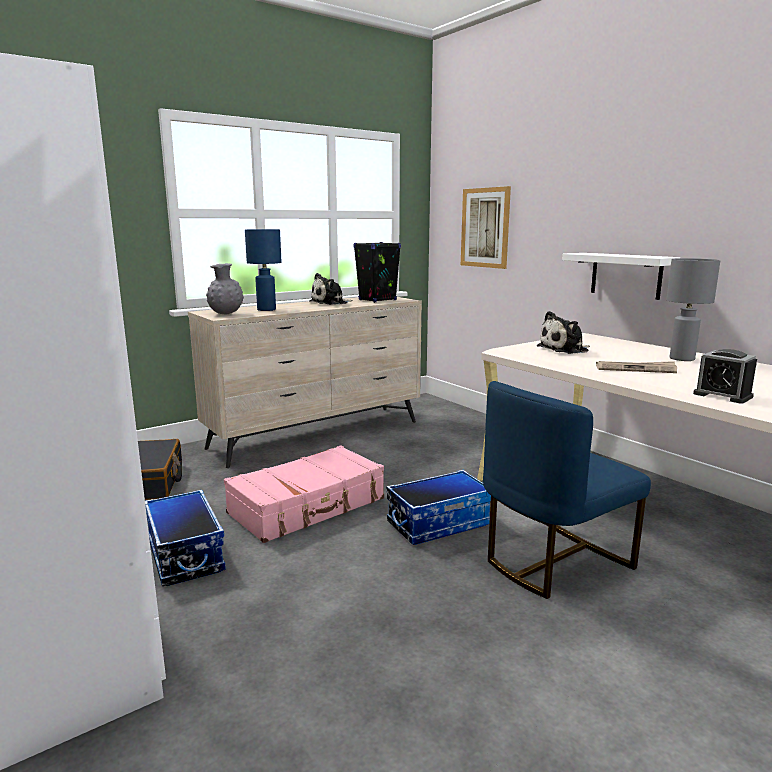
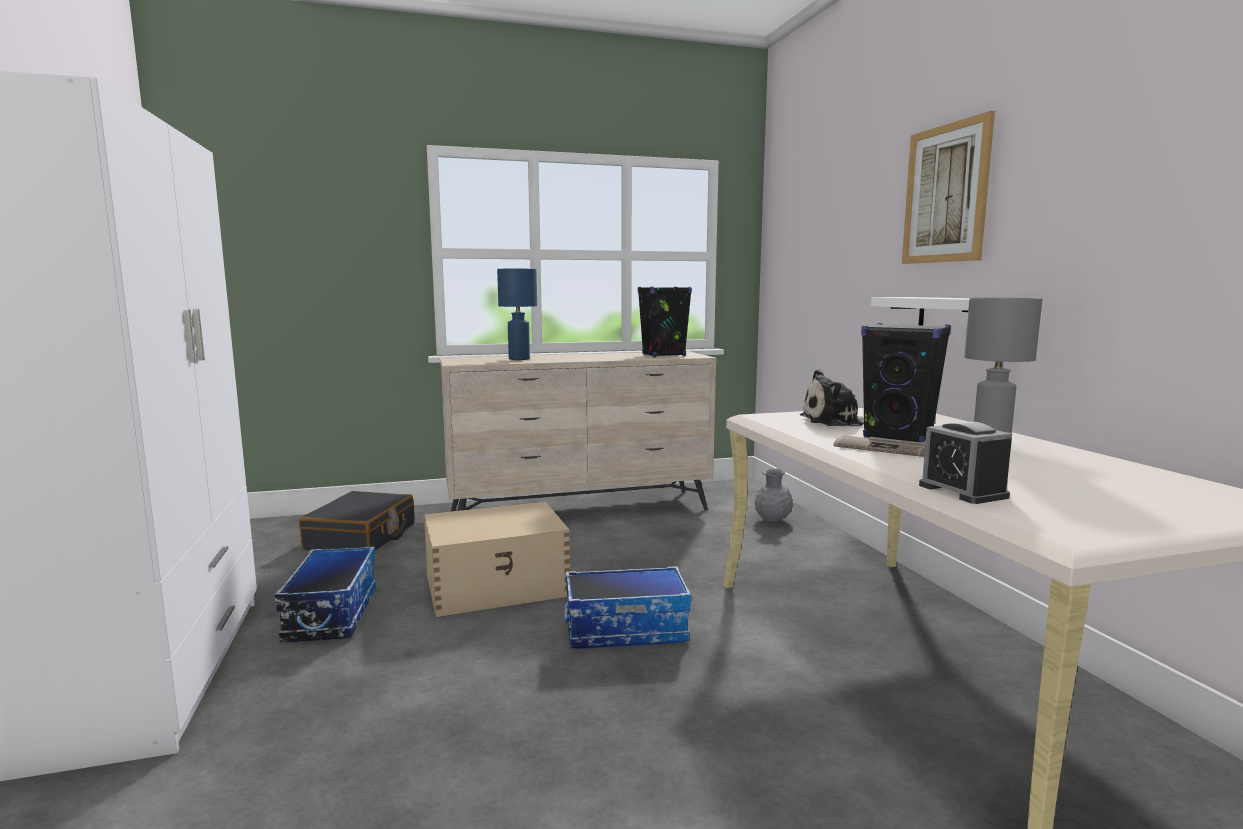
camera: 20 degrees right, 5 degrees down
(226, 314) = (468, 361): grey vase -> grey vase (772, 520)
(308, 506) = (498, 586): pink suitcase -> beige storage box
(330, 303) = (603, 356): plush toy -> none
(485, 228) = (810, 269): picture -> picture (946, 194)
(553, 560) = (732, 702): blue chair -> none
(624, 359) = (899, 437): none -> black speaker

